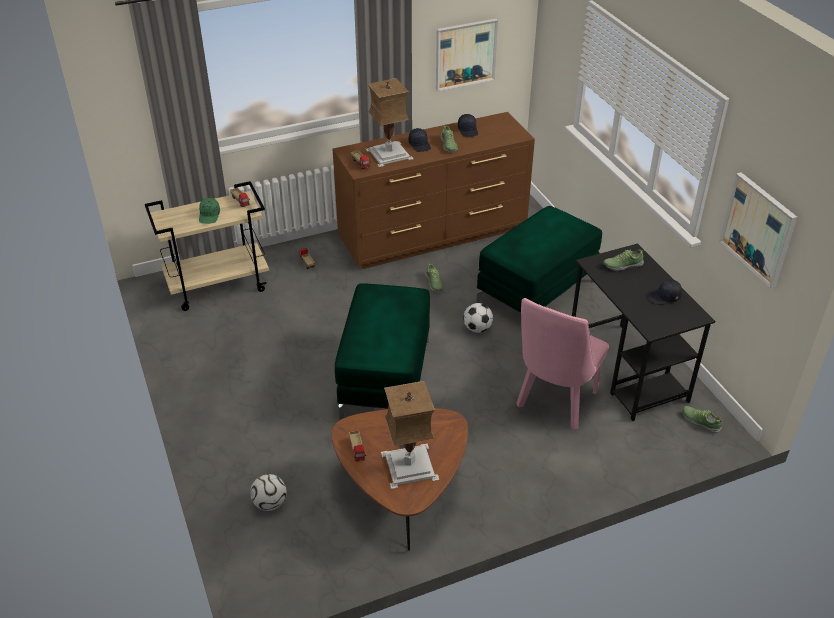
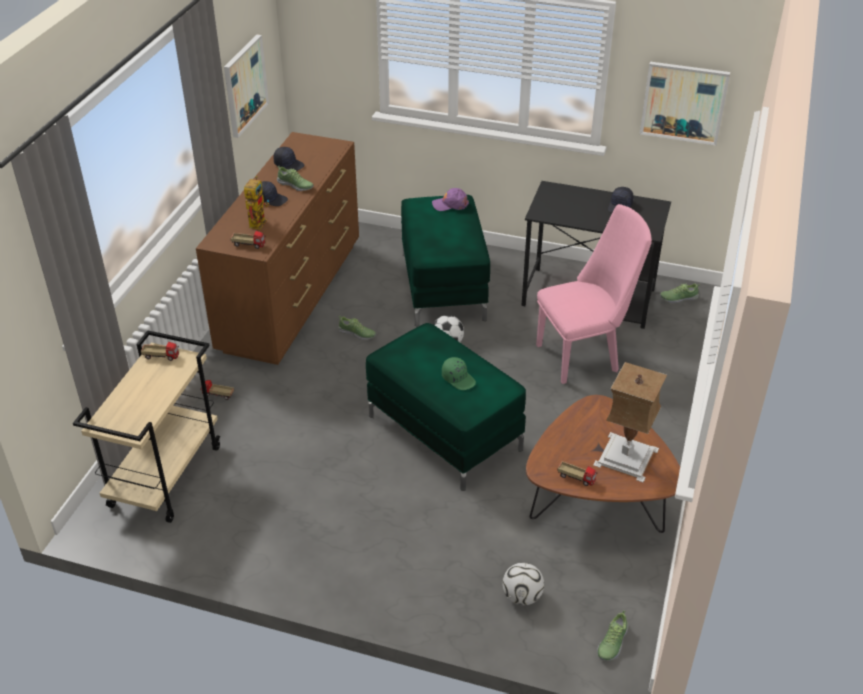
camera: 50 degrees left, 0 degrees up
(210, 216) = (155, 389): green cap -> green cap (458, 378)
(389, 153) = (257, 221): table lamp -> toy robot
(554, 404) = (583, 355): pink chair -> pink chair turned 90 degrees counterclockwise
(570, 227) = (450, 204): none -> purple cap
(622, 265) = (559, 202): shoe -> shoe (612, 642)

